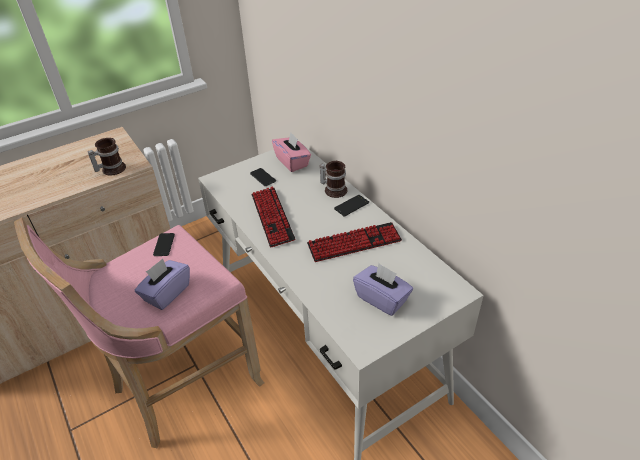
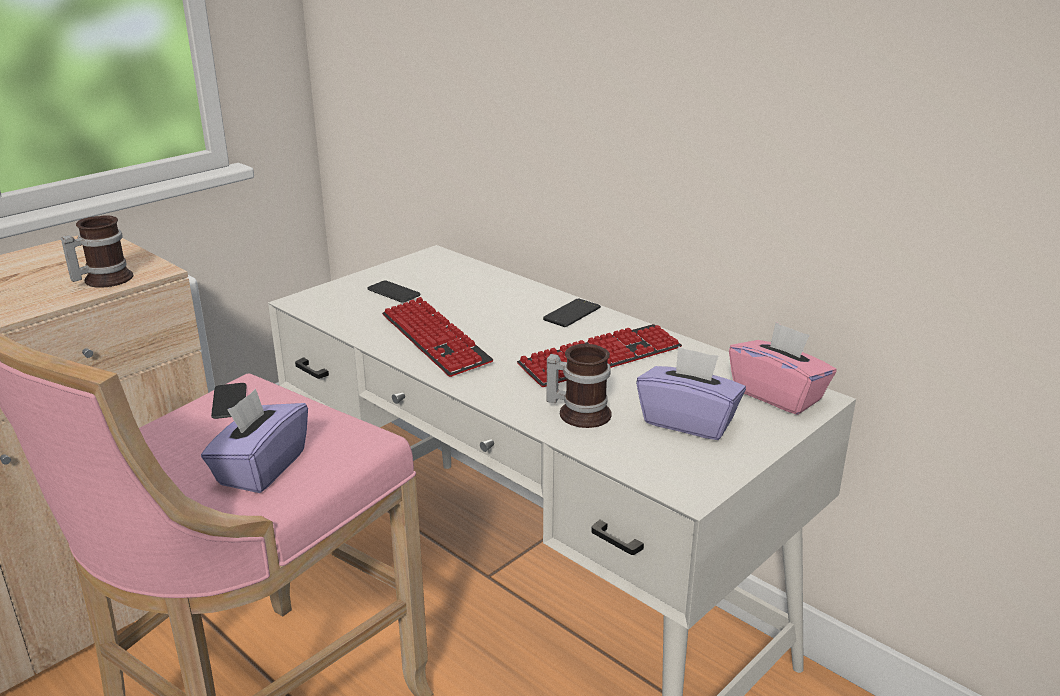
camera: 15 degrees left, 15 degrees down
(292, 162) = (439, 270): pink tissue box -> pink tissue box (778, 395)
(334, 189) = (531, 297): mug -> mug (580, 412)

